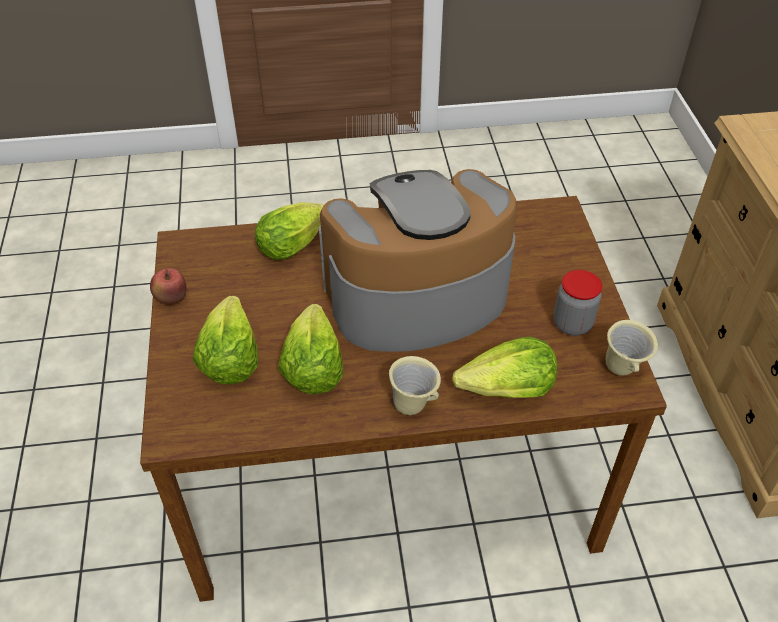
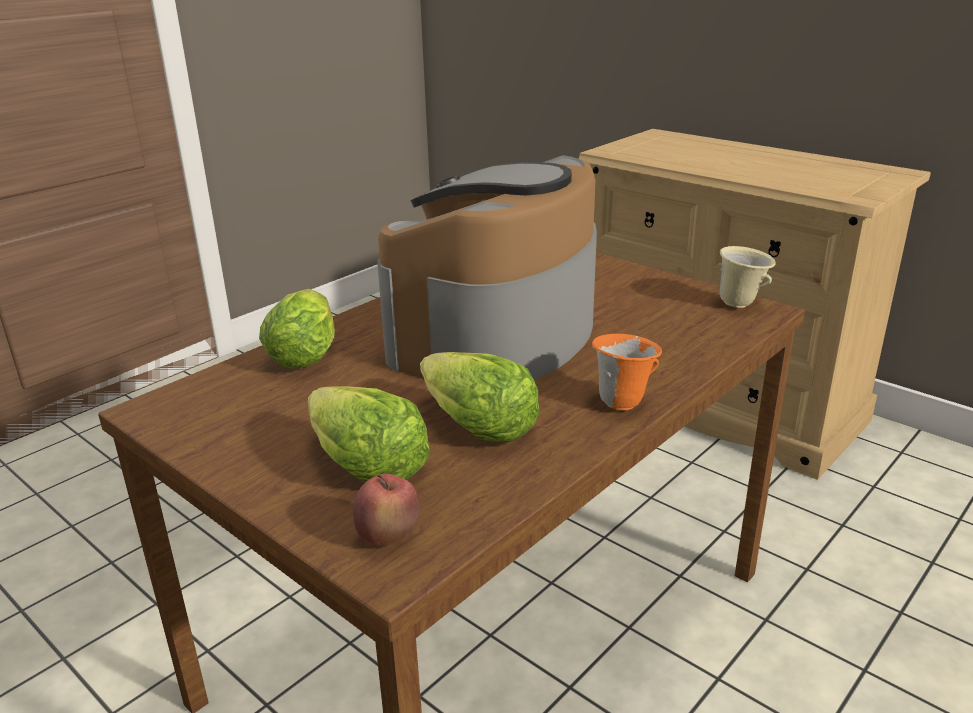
camera: 40 degrees left, 20 degrees down
(171, 299) = (207, 456): apple -> apple (388, 537)
(413, 405) = (623, 402): beige mug -> orange mug
(507, 390) = (682, 354): lettuce -> none
(572, 324) = (658, 297): jar -> none

